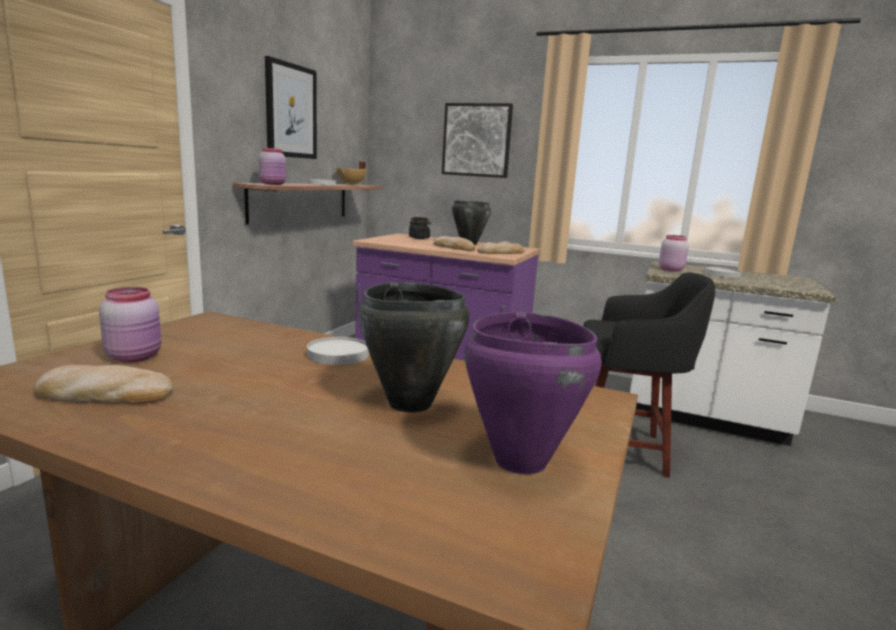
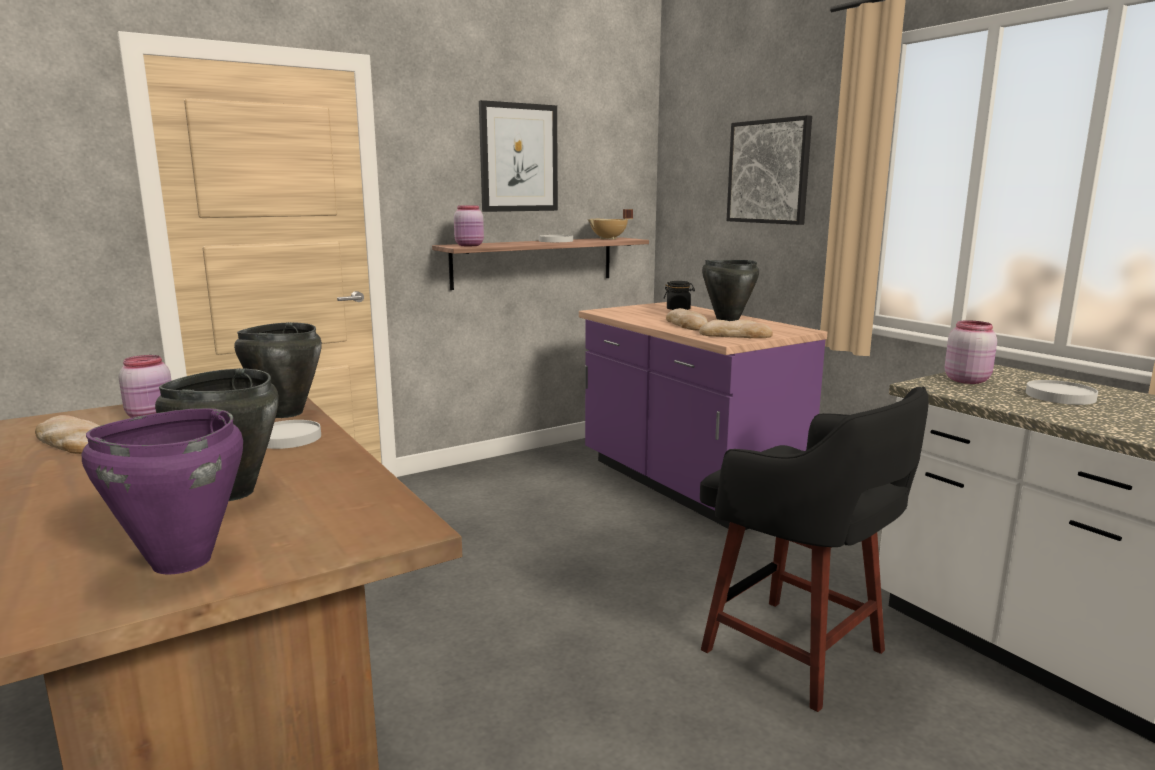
camera: 35 degrees right, 0 degrees up
(278, 336) = (285, 413): none -> black cooking pot

